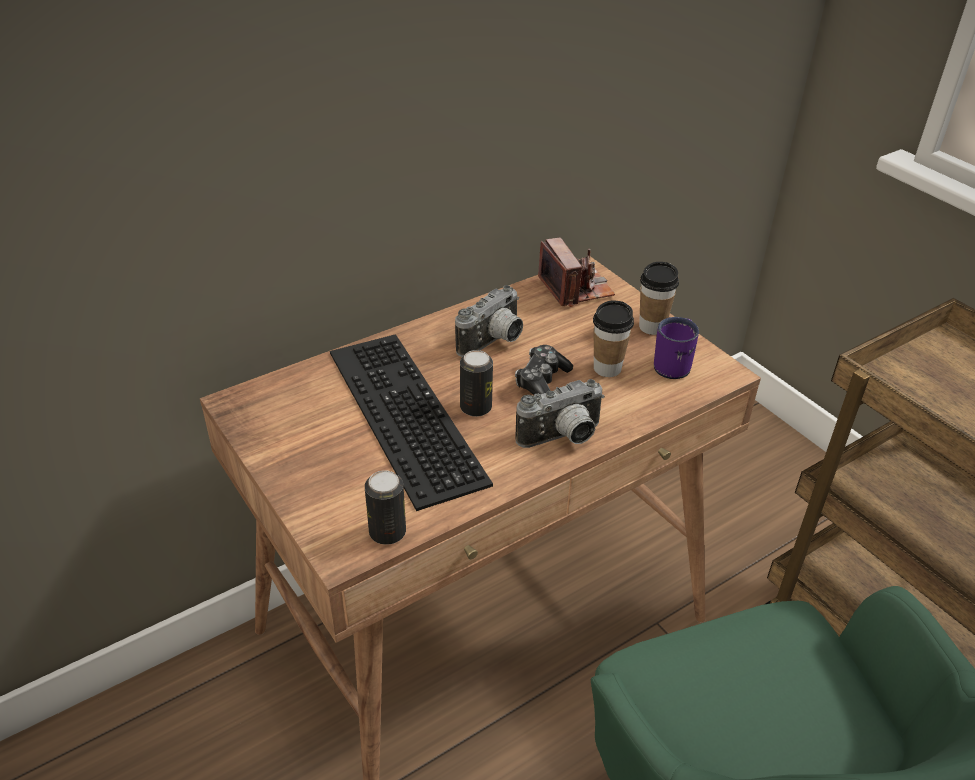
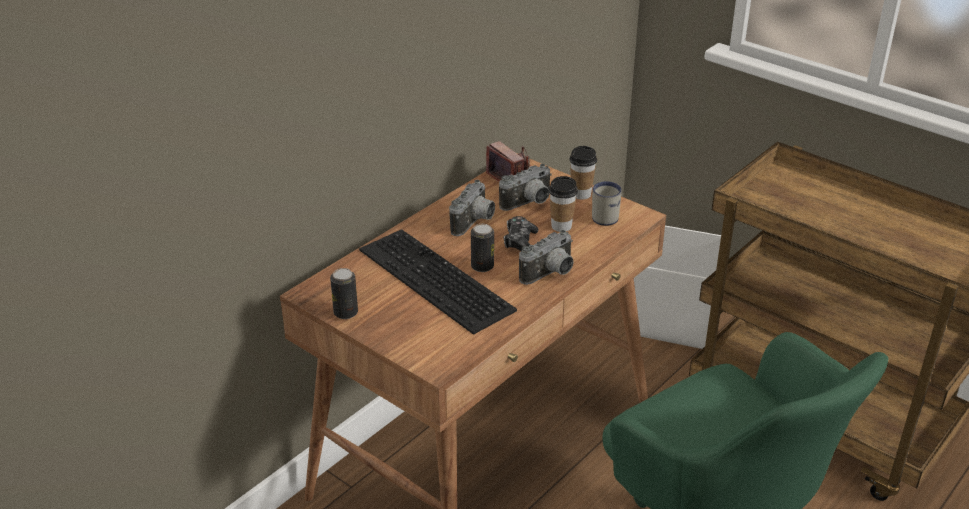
camera: 15 degrees left, 5 degrees down
(387, 532) = (460, 350): can -> can (345, 313)
(577, 328) = (529, 204): none -> camera
(675, 364) = (606, 216): purple mug -> white mug
(771, 489) = (671, 319): none -> white storage box

